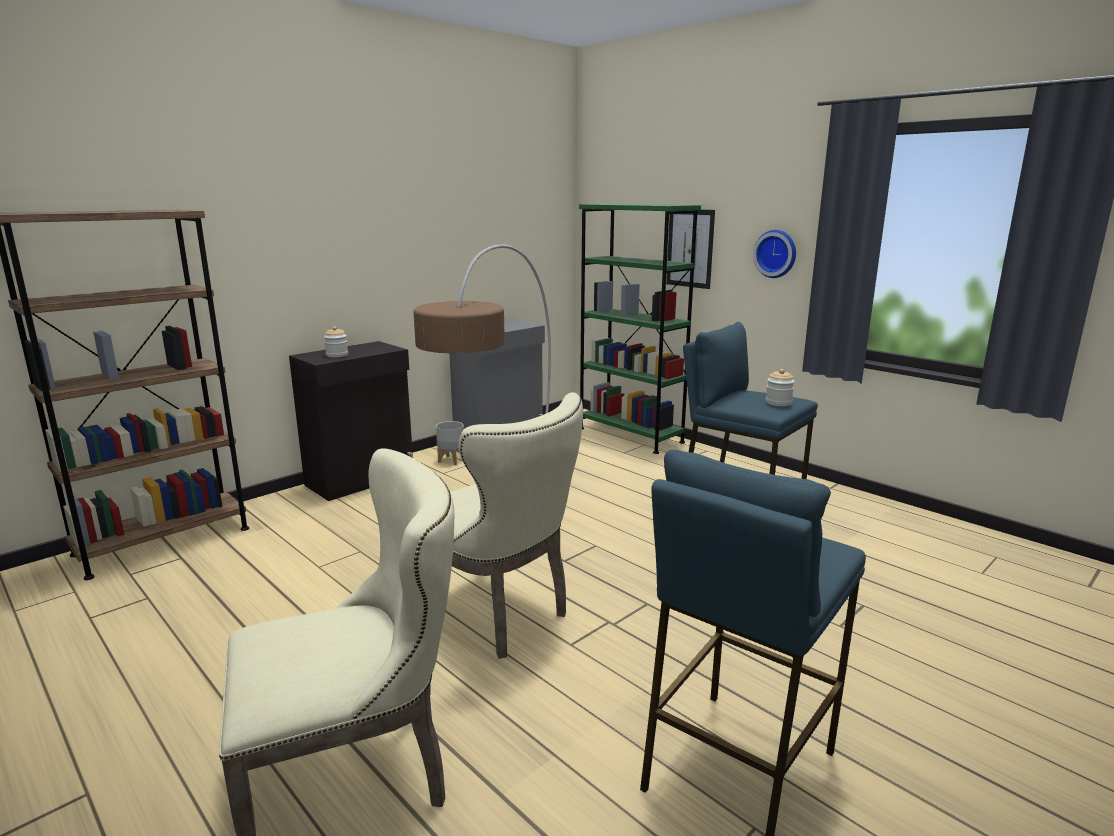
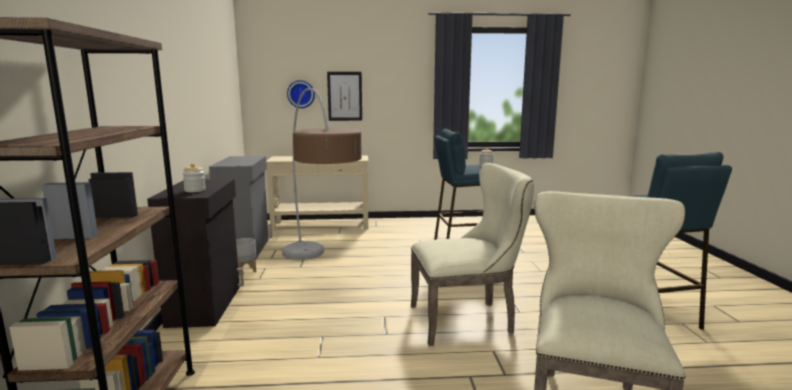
camera: 50 degrees left, 5 degrees down
(630, 435) = (321, 225): green bookcase -> beige console table
(776, 253) = (405, 96): wall clock -> wall clock (301, 94)

